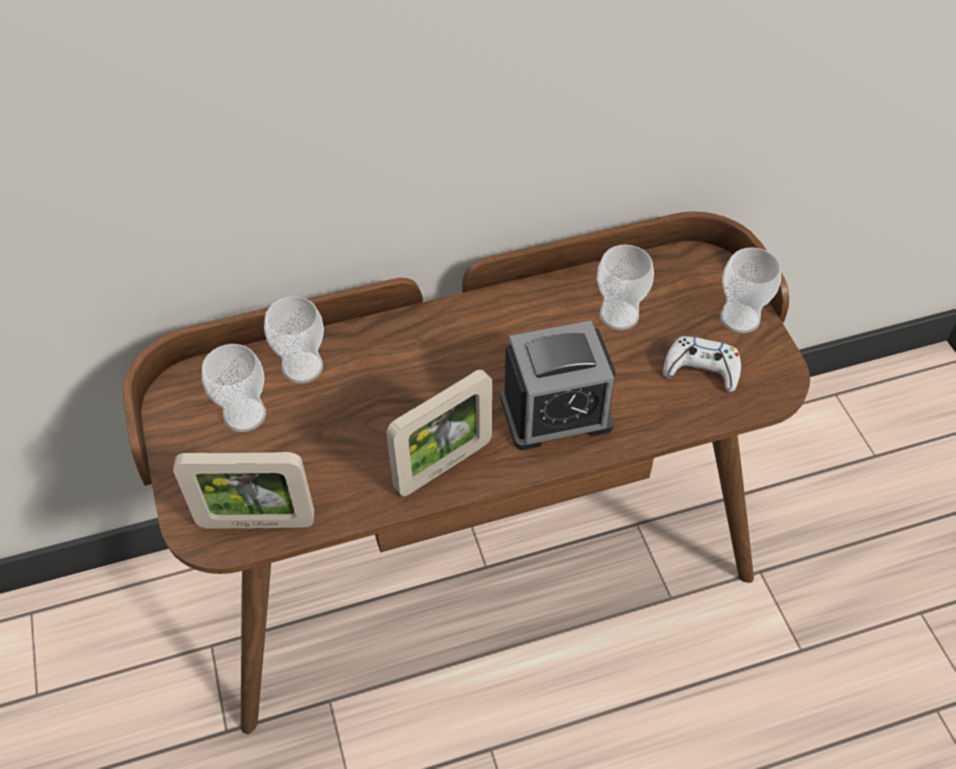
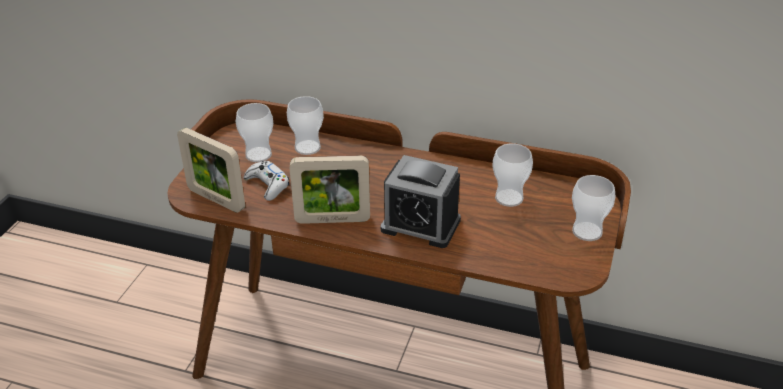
camera: 35 degrees right, 15 degrees down
(701, 369) = (533, 245): white game controller -> white game controller (268, 185)

